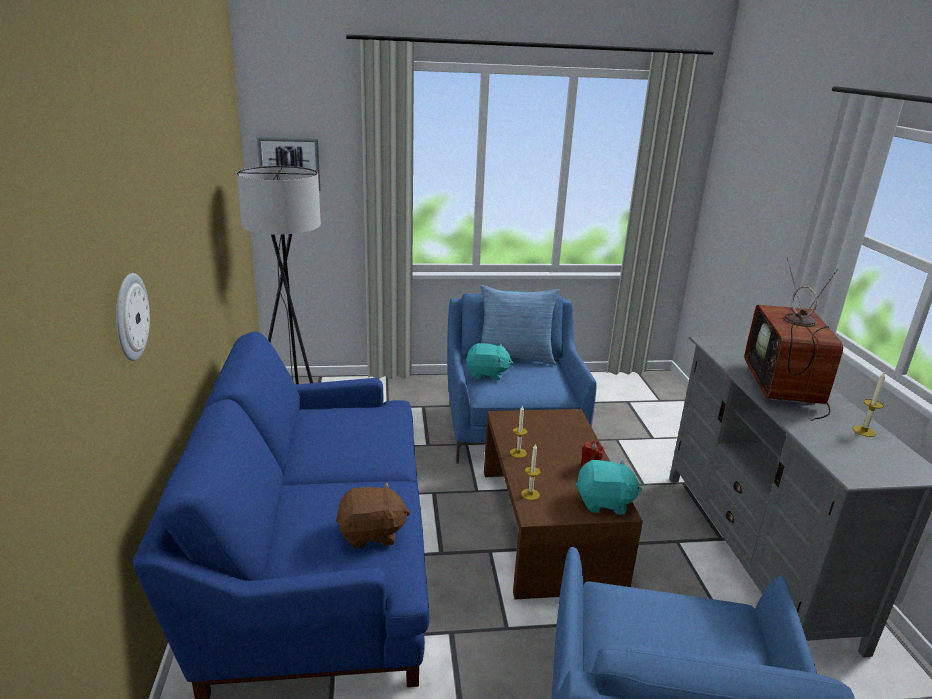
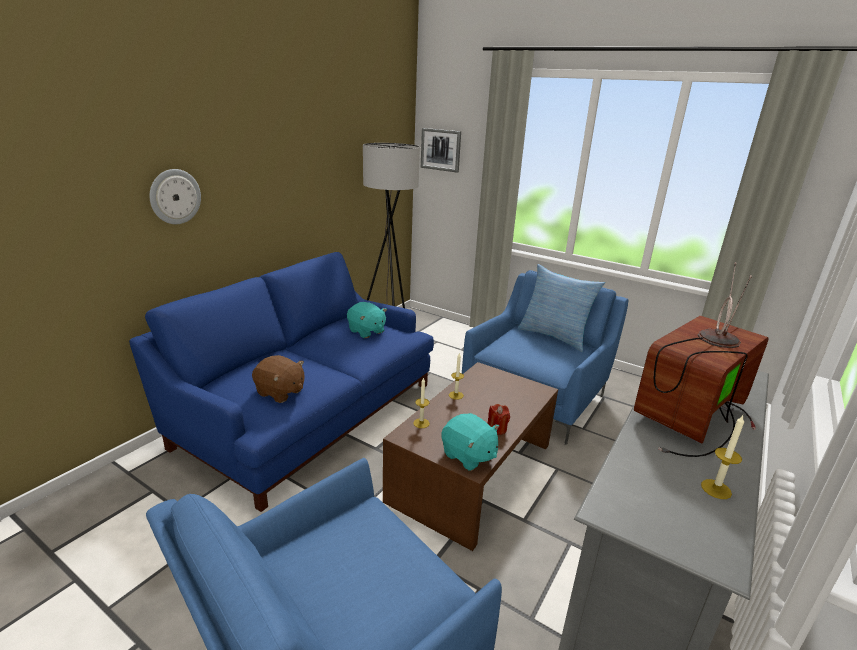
camera: 40 degrees right, 0 degrees up
(487, 374) = (513, 339): turquoise plush toy -> turquoise plush toy (366, 331)

